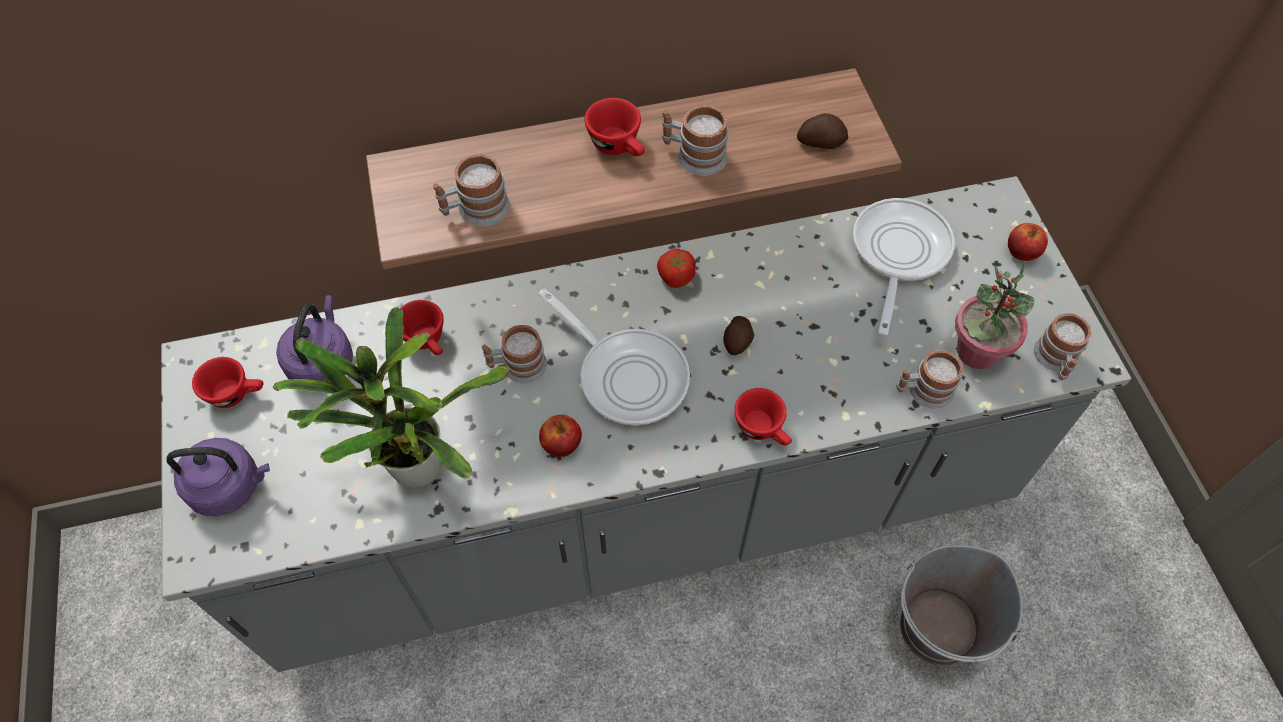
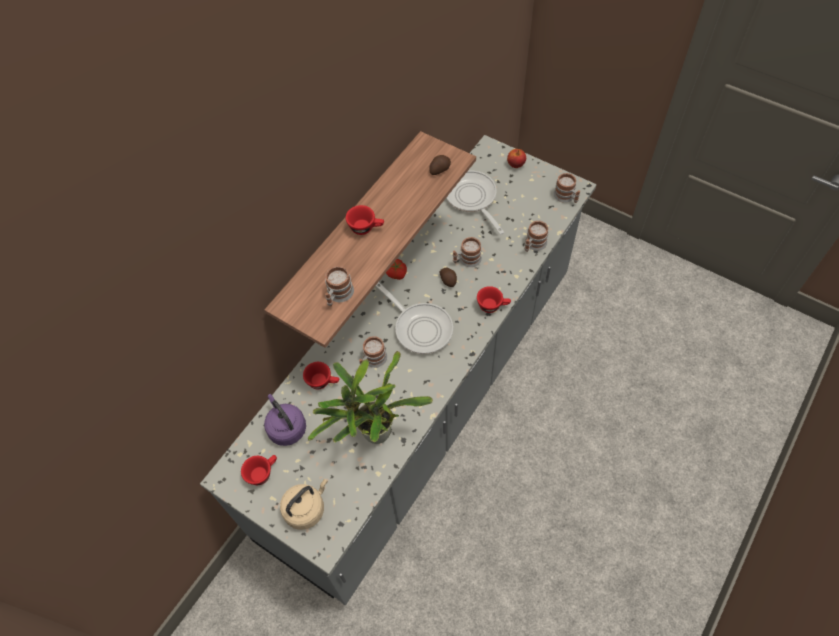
camera: 40 degrees left, 0 degrees up
(230, 487) = (306, 509): purple kettle -> beige kettle
(561, 445) = (424, 375): apple -> none
(627, 375) = (420, 327): frying pan -> frying pan turned 45 degrees clockwise
(693, 155) = (398, 210): mug -> mug (466, 260)
(938, 629) = (583, 348): grey bucket -> none
(976, 352) = (537, 215): potted plant -> none

